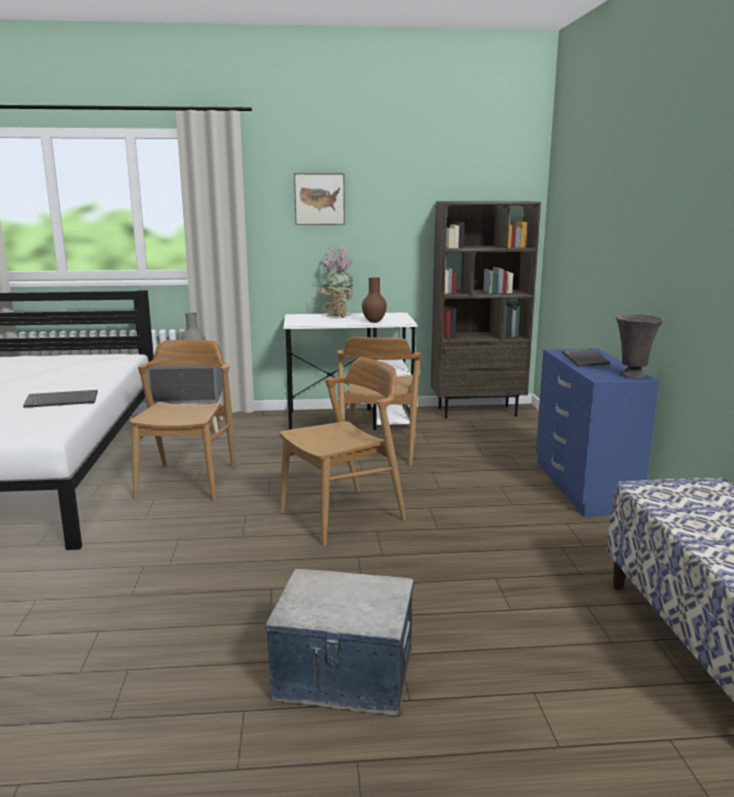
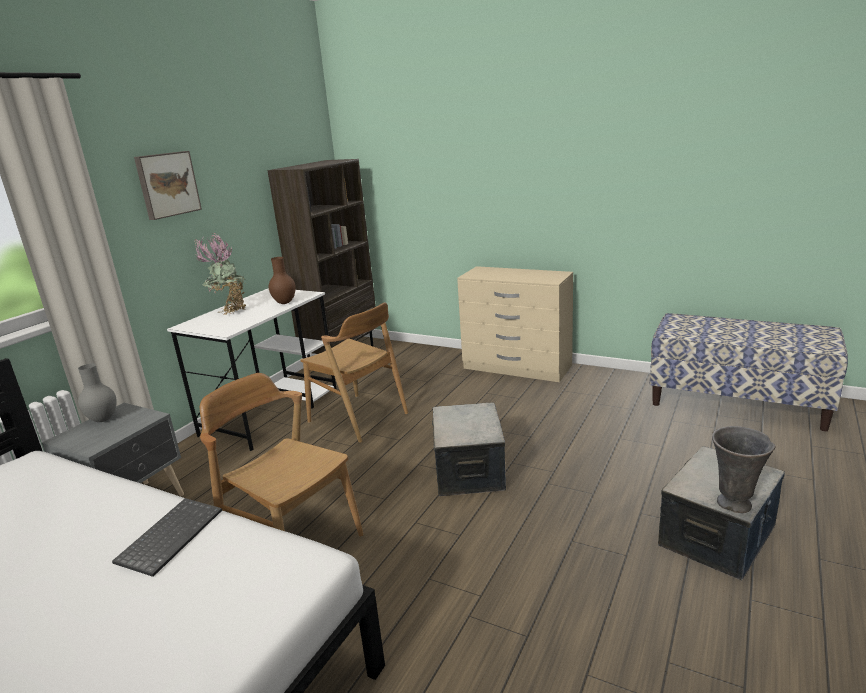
camera: 55 degrees left, 5 degrees up
(343, 515) = (469, 470): brown chair -> storage box
(583, 486) = (517, 367): blue dresser -> beige dresser
(586, 359) = (502, 274): keyboard -> none
(632, 376) = (556, 274): grey vase -> grey vase (734, 505)

